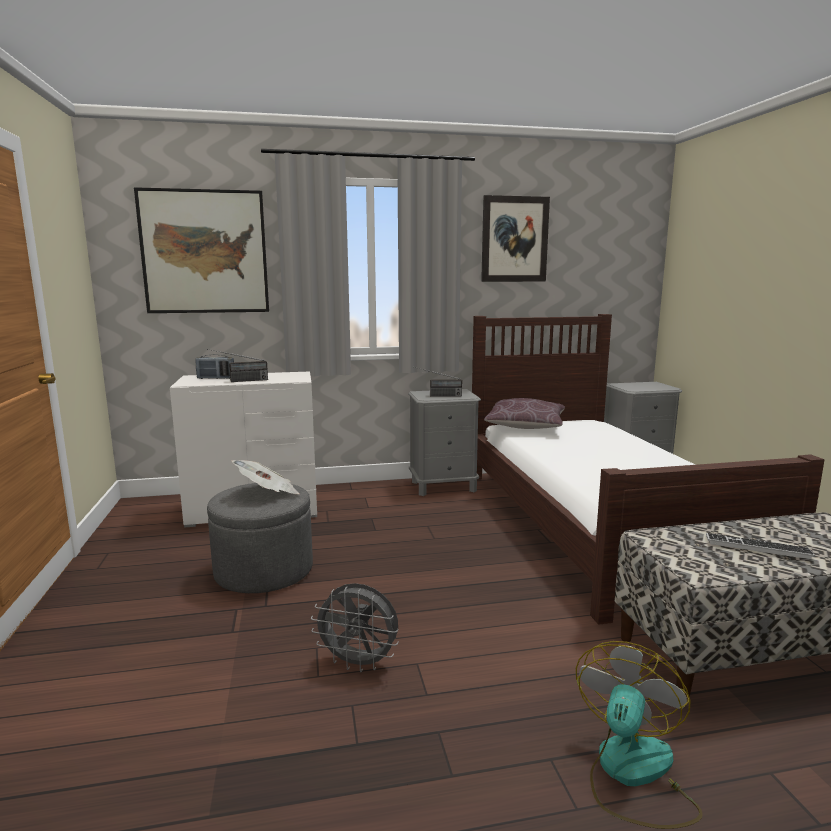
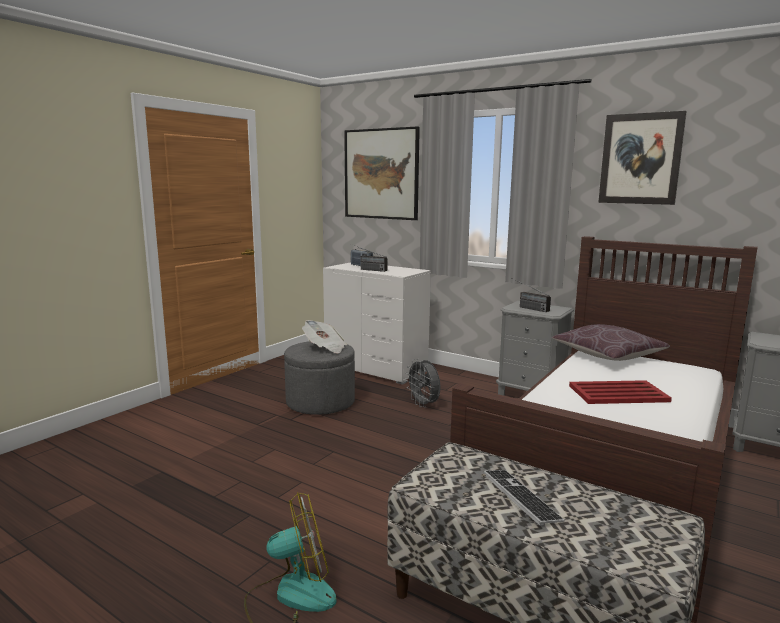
camera: 45 degrees right, 0 degrees up
(359, 663) = (278, 466): grey fan -> grey fan (424, 404)
(600, 452) = (617, 393): none -> red tray

